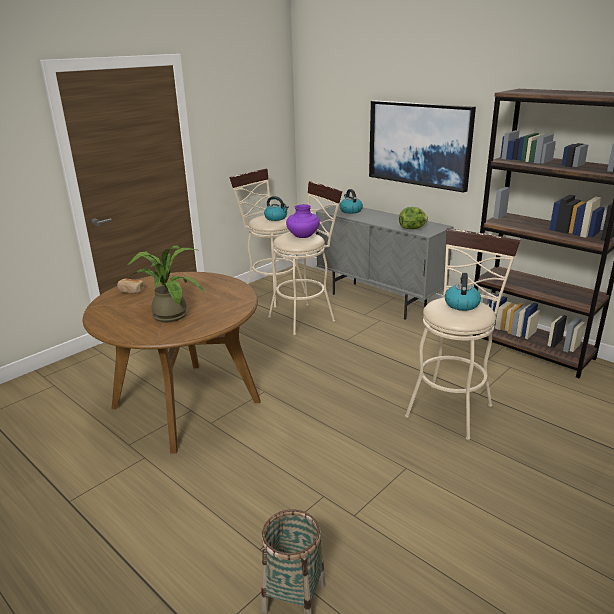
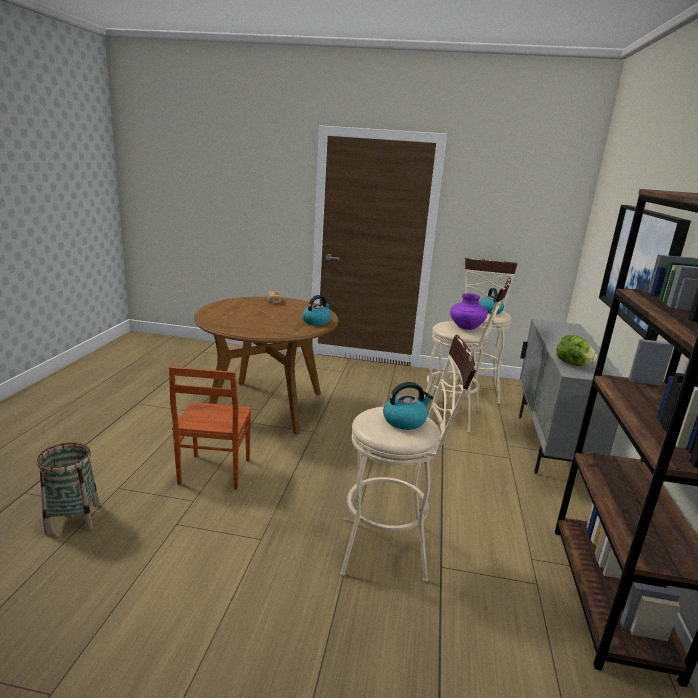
camera: 55 degrees right, 5 degrees down
(169, 314) = (248, 317): potted plant -> none
(284, 471) = (213, 472): none -> brown chair
(350, 211) = (563, 330): kettle -> kettle (316, 321)

